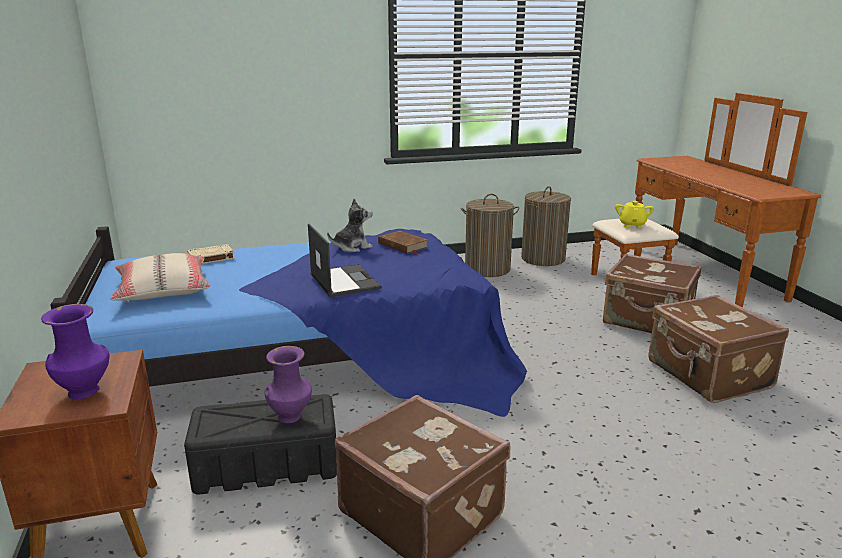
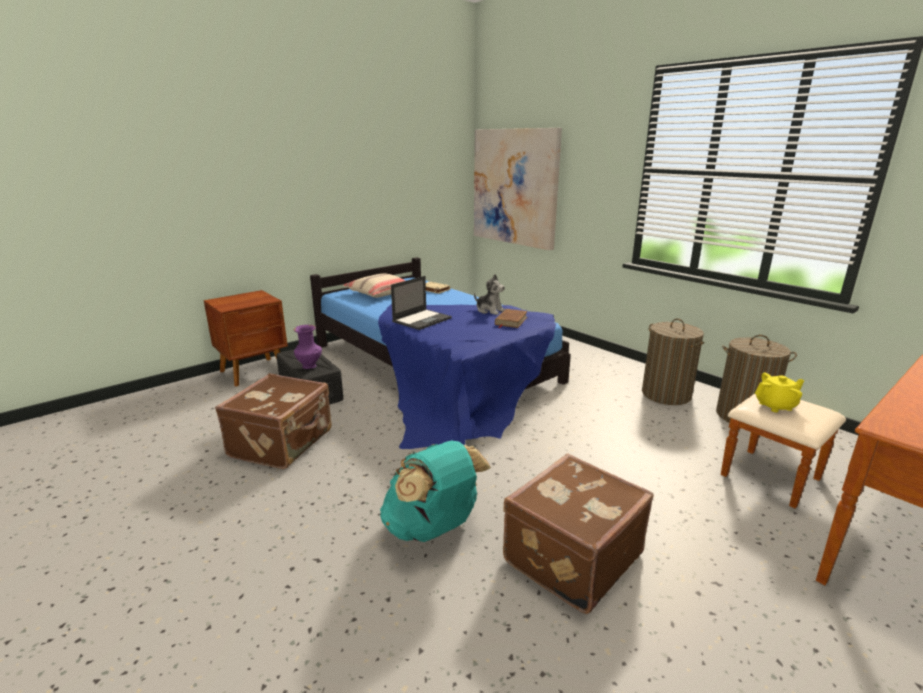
camera: 65 degrees right, 0 degrees up
(85, 391) = (237, 302): purple vase -> none
(194, 92) = (515, 187): none -> picture
(648, 321) = (667, 502): brown suitcase -> none
(657, 429) = (433, 528): none -> turquoise backpack

